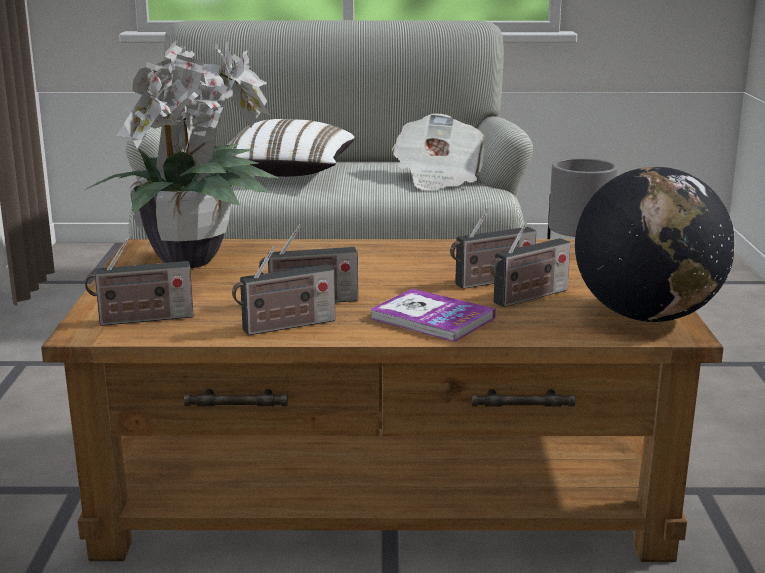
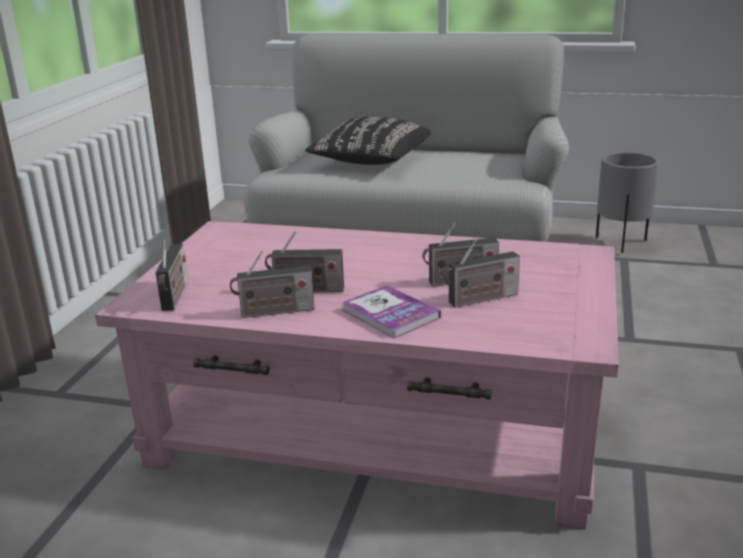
camera: 15 degrees right, 5 degrees up
(141, 319) = (175, 296): radio -> radio turned 90 degrees counterclockwise
(195, 260) = (245, 244): potted plant -> none
(285, 174) = (370, 161): white pillow -> black pillow
(384, 485) = (378, 429): brown coffee table -> pink coffee table
(438, 178) = (489, 171): newspaper -> none
(647, 316) = (570, 327): globe -> none

